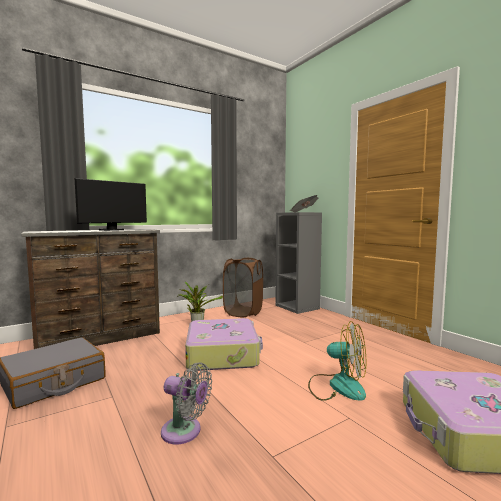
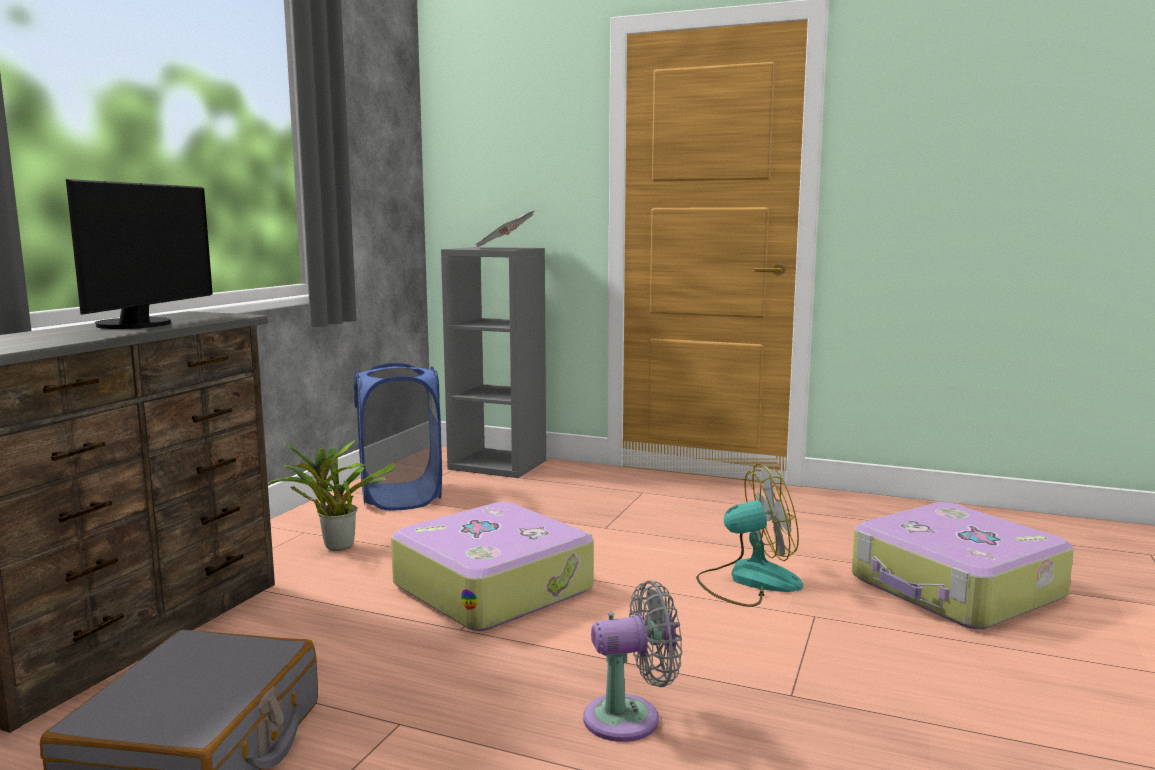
camera: 35 degrees left, 5 degrees up
(243, 312) = (400, 497): brown laundry basket -> blue laundry basket

